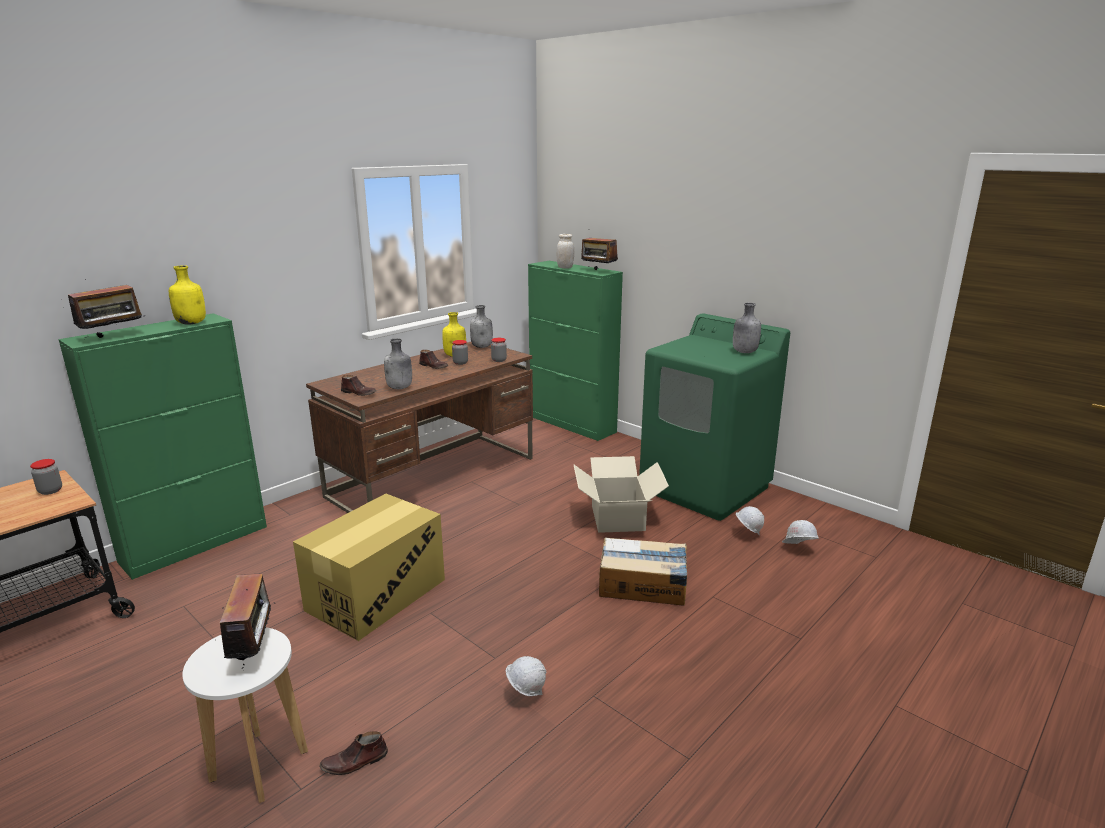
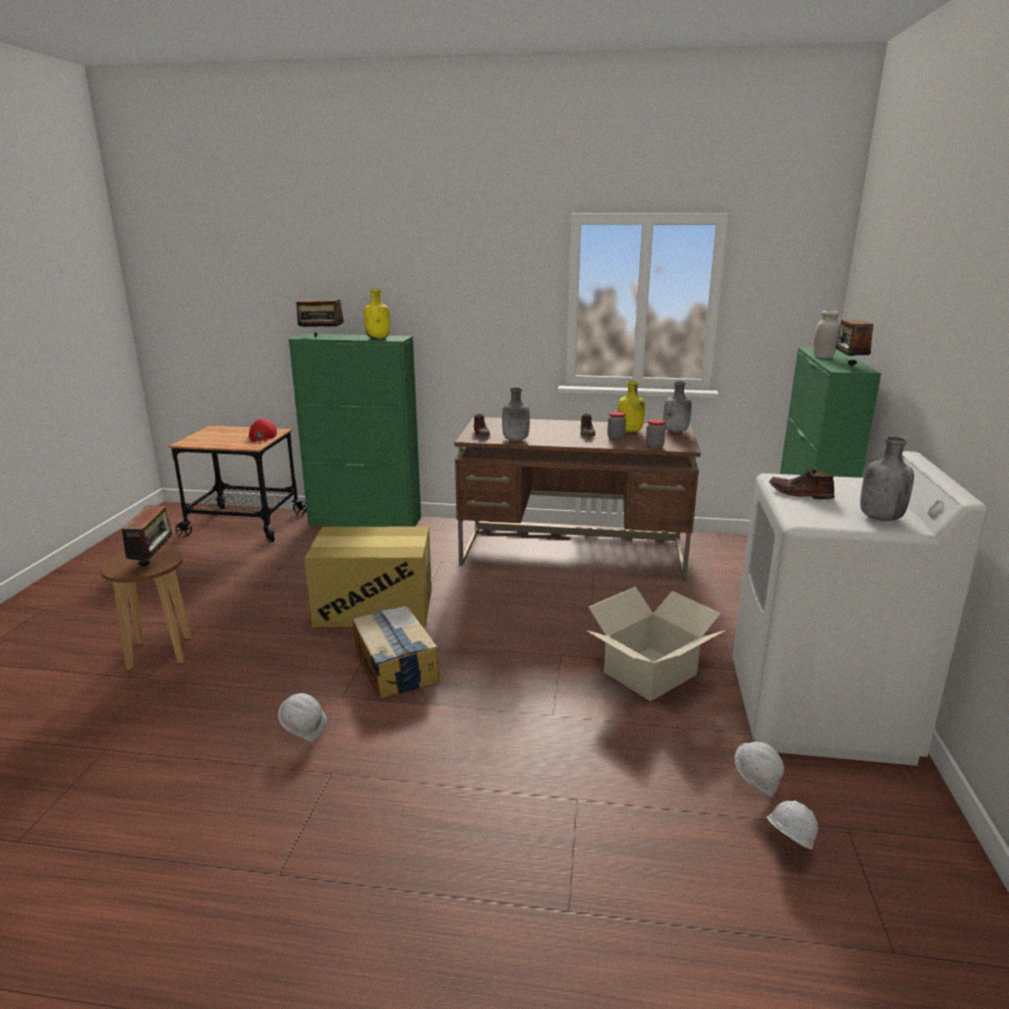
camera: 55 degrees right, 0 degrees up
(50, 491) = (262, 436): jar -> red cap
(253, 649) = (154, 561): radio -> radio turned 45 degrees counterclockwise
(259, 766) = (160, 653): white stool -> brown stool
(355, 762) = (180, 687): brown shoe -> brown shoe (800, 493)
(643, 585) = (540, 738): cardboard box -> cardboard box (395, 666)
(705, 488) = (818, 711): green washing machine -> white washing machine

